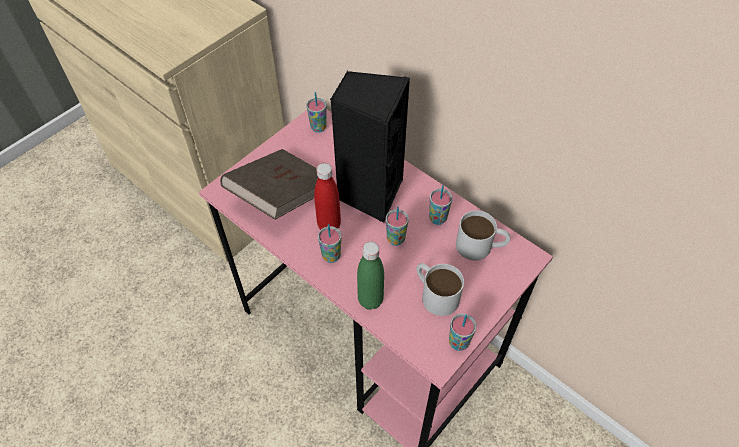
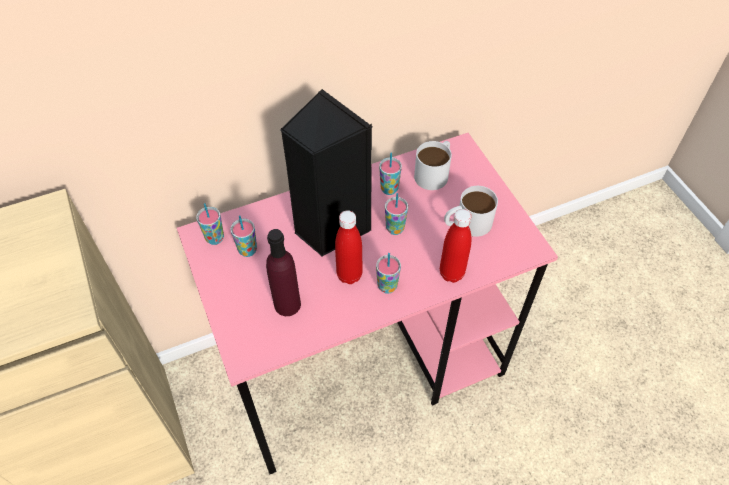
camera: 65 degrees left, 0 degrees up
(280, 196) = (287, 304): brown book -> purple bottle
(370, 300) = (451, 273): green bottle -> red bottle
(458, 343) = (522, 227): cup -> cup (247, 250)

